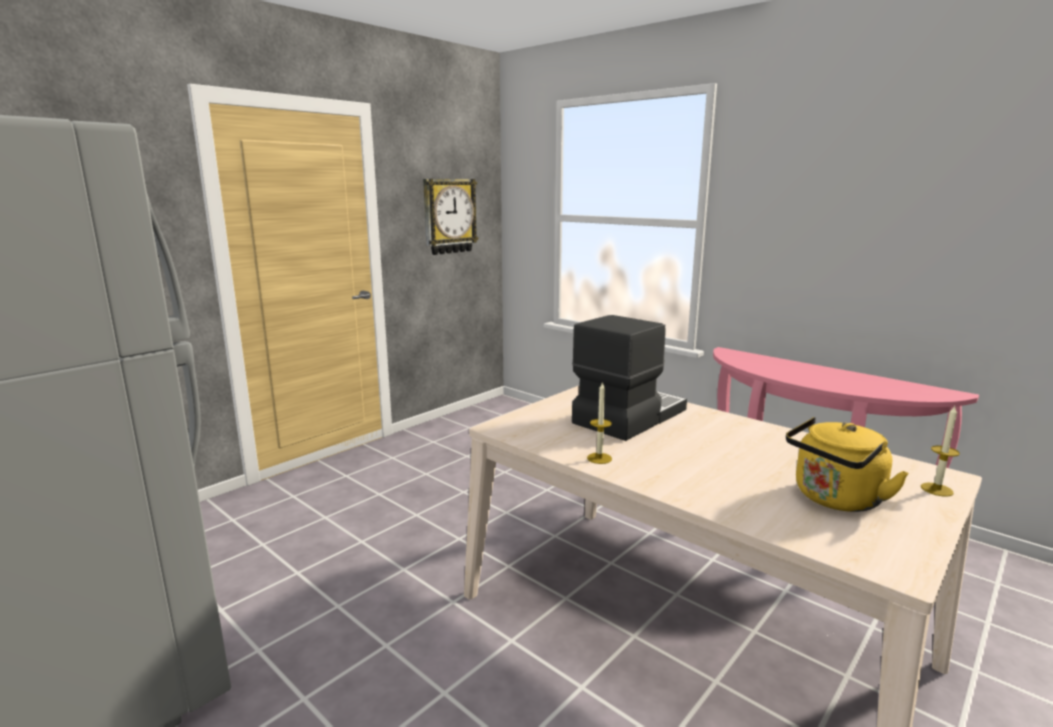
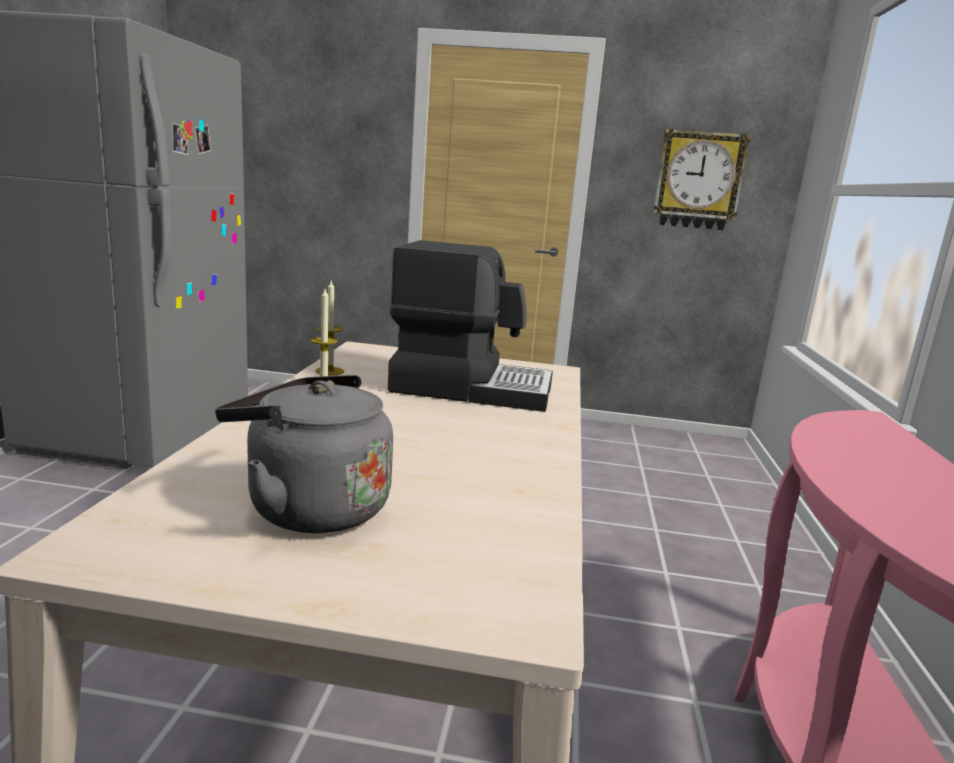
camera: 55 degrees right, 0 degrees up
(835, 500) = (310, 508): yellow kettle -> grey kettle
(936, 489) = (439, 602): candle -> candle (329, 371)

